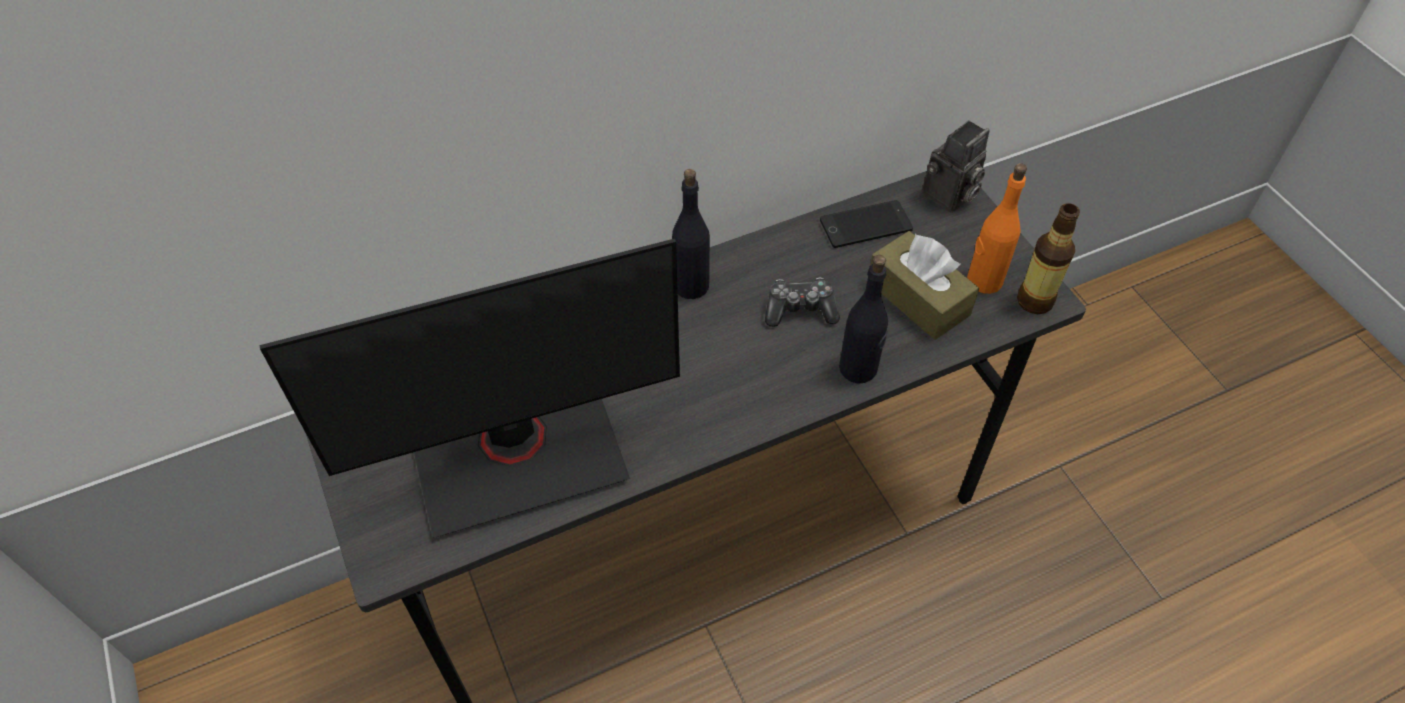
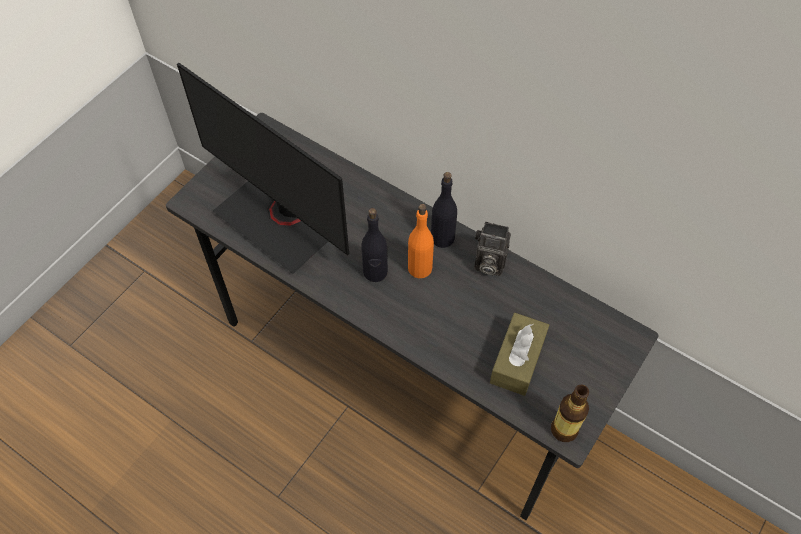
camera: 60 degrees right, 5 degrees up
(800, 309) = (463, 300): game controller -> none
(858, 368) = (439, 351): black bottle -> black bottle (375, 272)
(866, 225) = (557, 305): phone -> none
(949, 197) = (620, 343): camera -> camera (488, 263)
(984, 280) = (560, 392): orange bottle -> orange bottle (419, 268)

